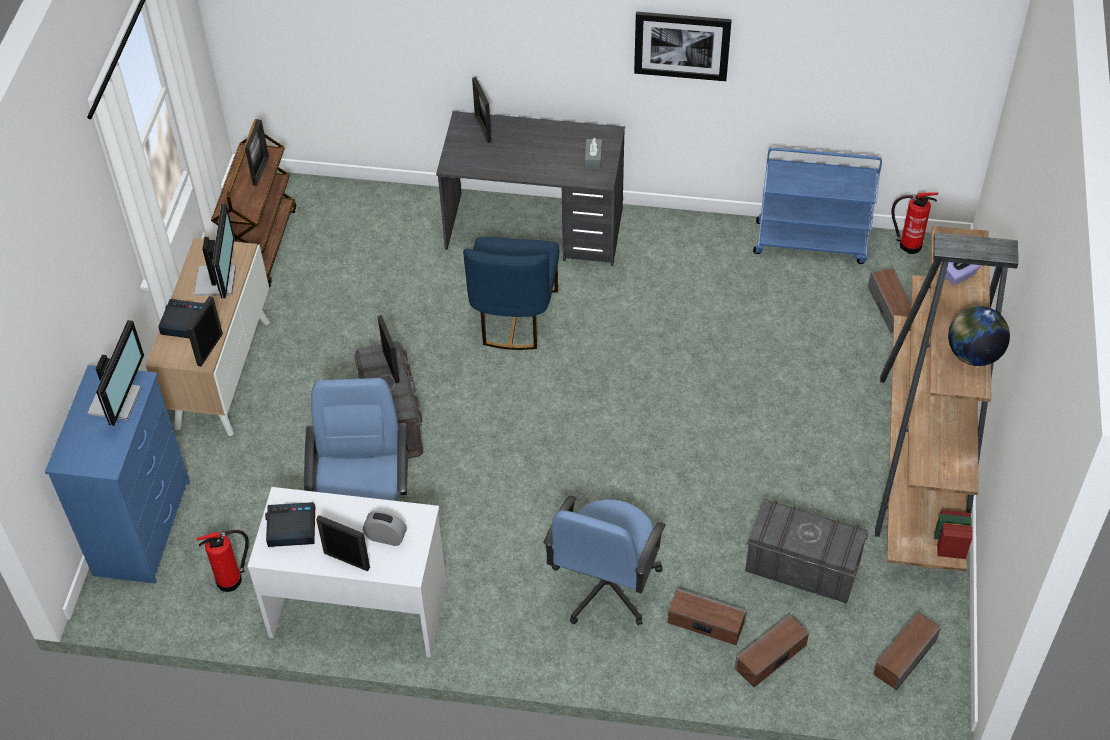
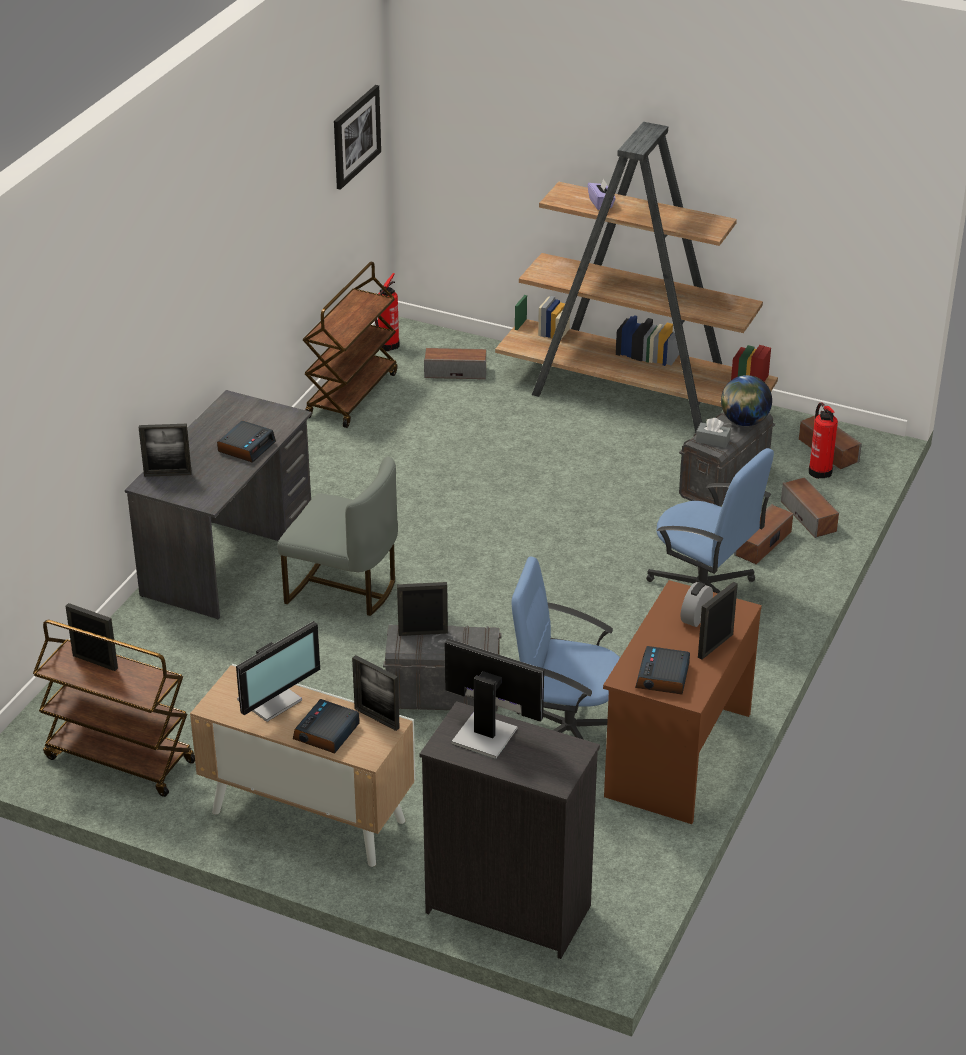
camera: 75 degrees left, 15 degrees down
(143, 527) = (507, 908): blue dresser -> black dresser
(217, 280) = (272, 701): monitor -> monitor turned 120 degrees clockwise
(232, 580) = (607, 843): fire extinguisher -> fire extinguisher (819, 470)
(359, 608) = (676, 754): white desk -> brown desk
(514, 317) = (343, 589): blue chair -> grey chair
(541, 164) = (246, 447): none -> alarm clock
(593, 158) = (259, 415): grey tissue box -> grey tissue box (712, 440)
(682, 45) = (241, 261): picture -> picture (355, 136)
(811, 242) = (351, 394): blue cart -> brown cart
(973, 354) = (689, 216): globe -> globe (744, 422)

